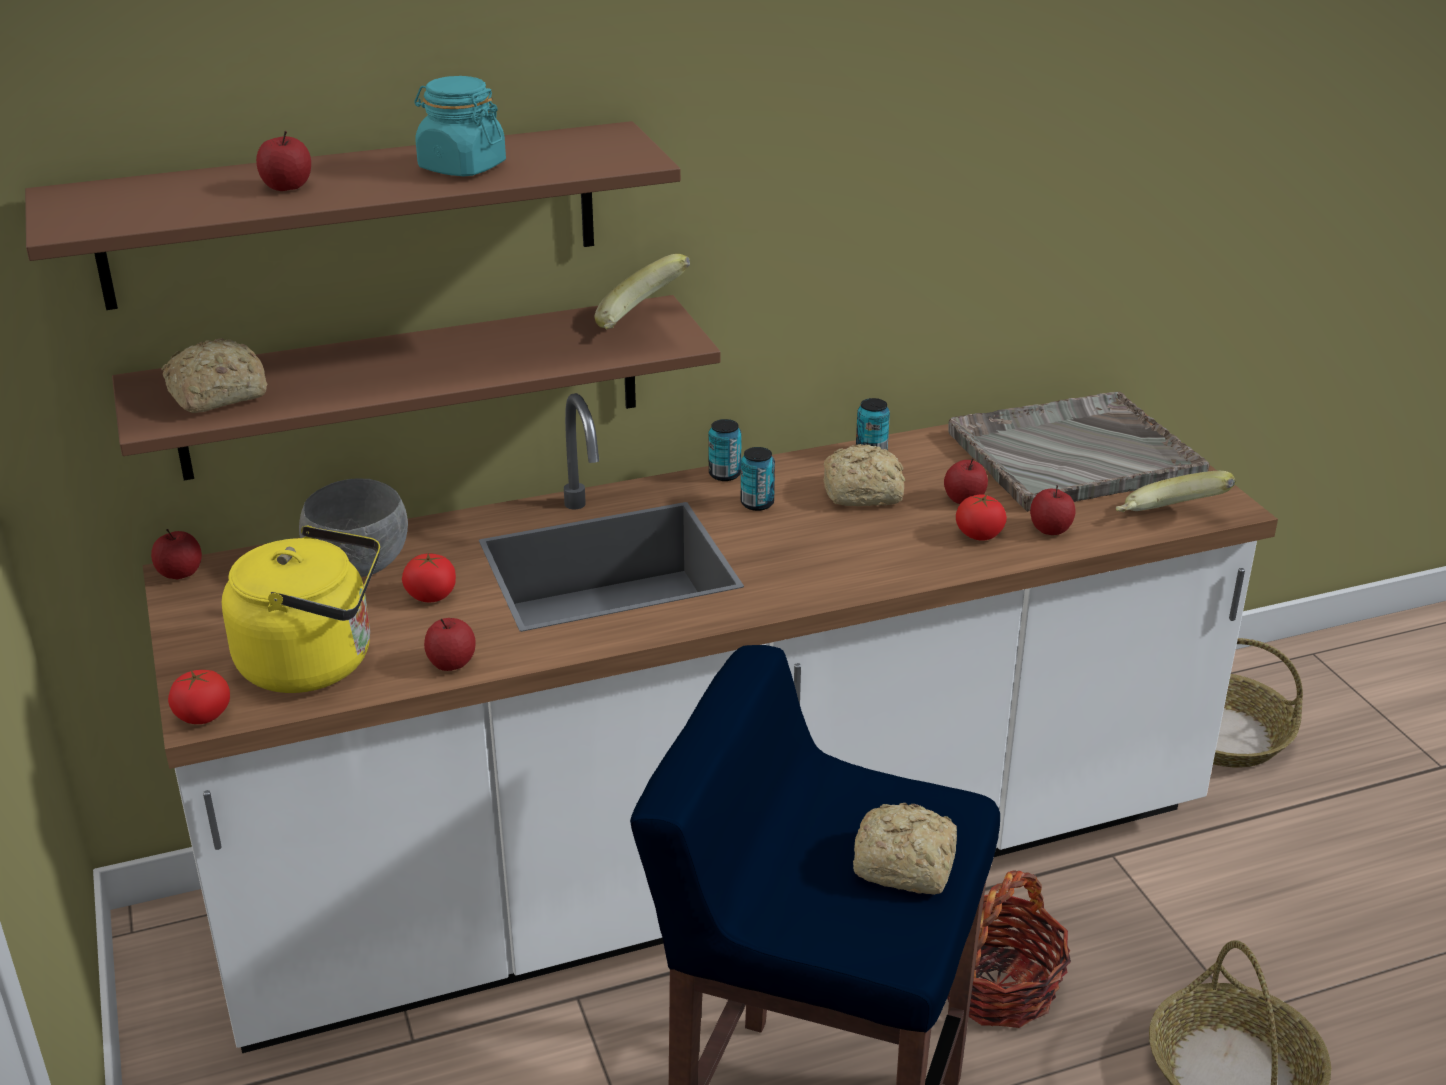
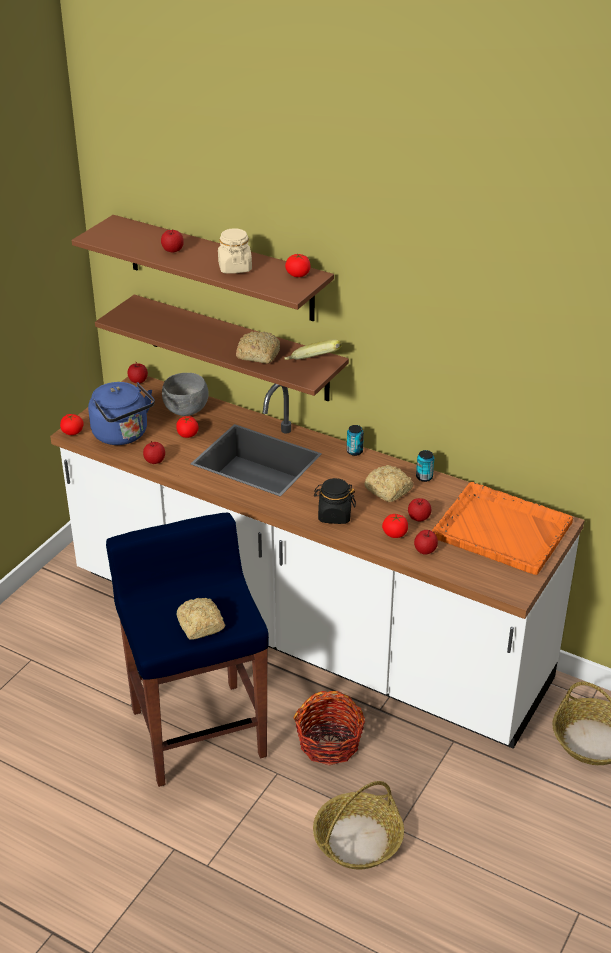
camera: 50 degrees right, 5 degrees up
(214, 395) = (144, 318): bread -> bread (257, 355)
(315, 662) = (123, 435): yellow kettle -> blue kettle
(461, 167) = (235, 267): turquoise jar -> beige jar
(585, 139) = (298, 274): none -> tomato
(757, 503) = (343, 470): can -> none
(864, 562) = (334, 515): none -> black jar
(1071, 455) = (500, 529): grey tray -> orange tray
(1169, 520) = (479, 579): banana -> none

